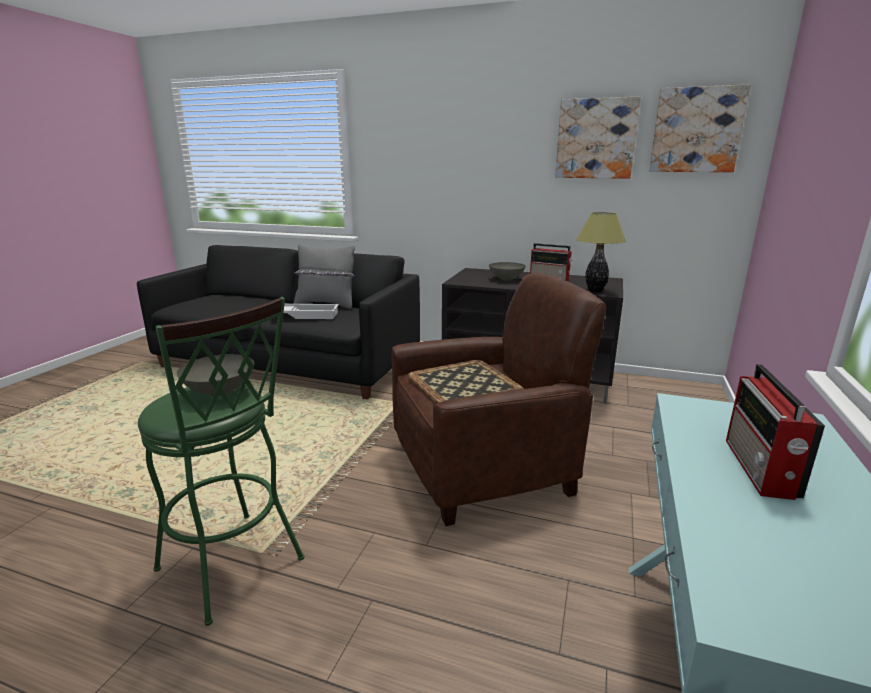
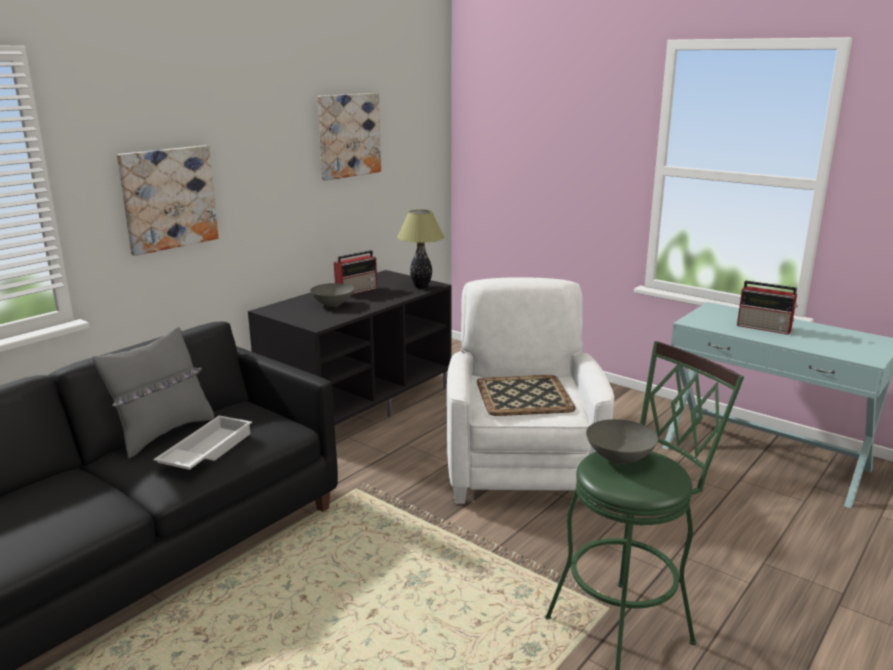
camera: 70 degrees left, 0 degrees up
(484, 467) = (521, 469): brown armchair -> white armchair
(696, 130) = (412, 122): picture -> picture (168, 198)

